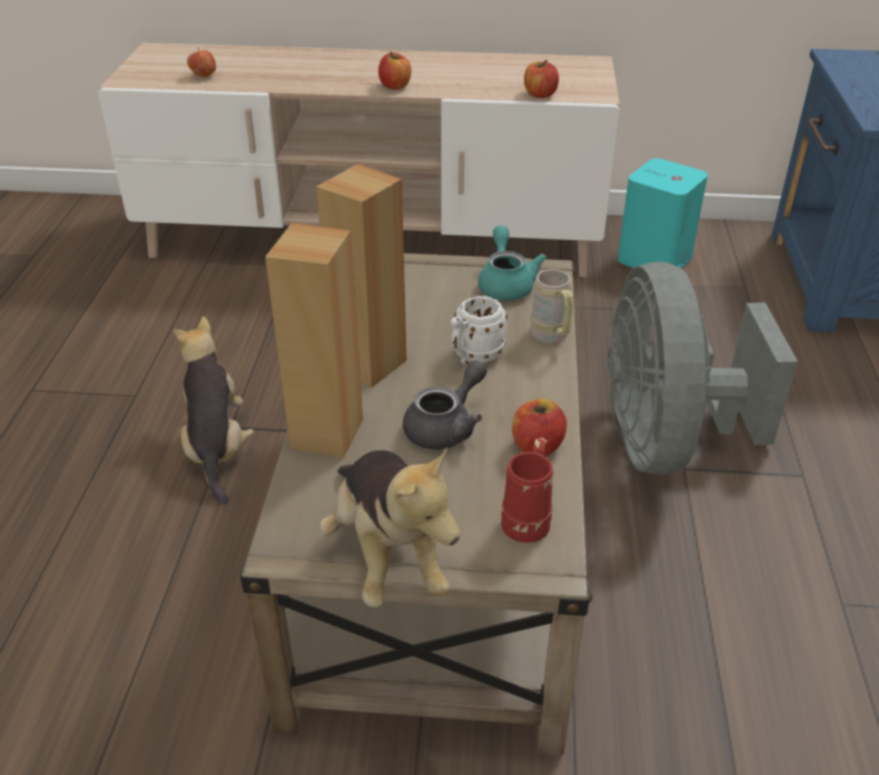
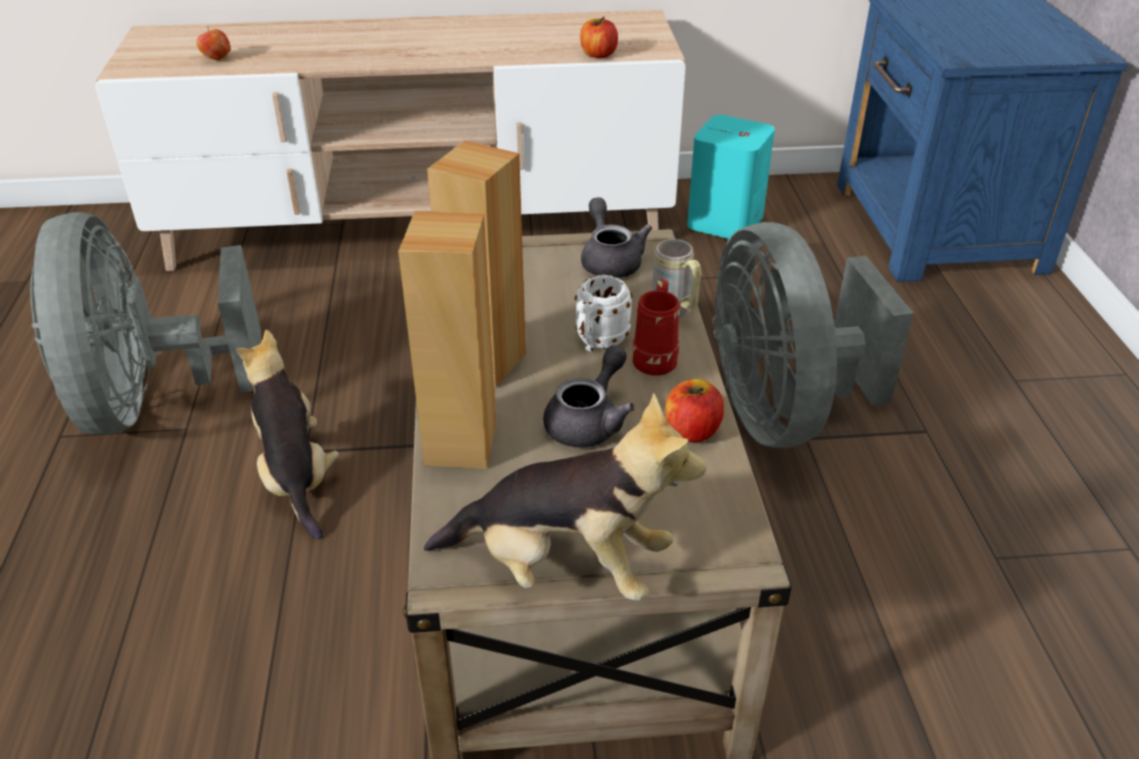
camera: 10 degrees left, 0 degrees up
(113, 368) = (153, 400): none -> grey fan
(387, 554) = (564, 567): plush toy -> plush toy turned 45 degrees counterclockwise
(395, 86) = (438, 56): apple -> none
(506, 284) = (610, 260): turquoise teapot -> grey teapot
(529, 518) = (705, 509): red mug -> red mug (656, 357)

